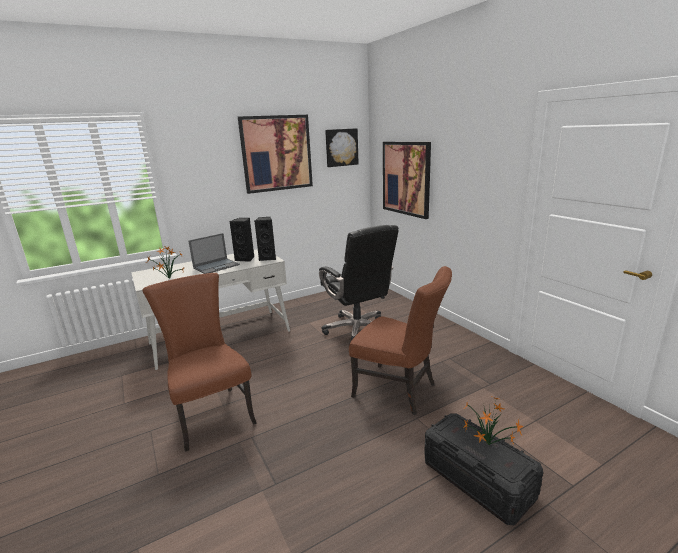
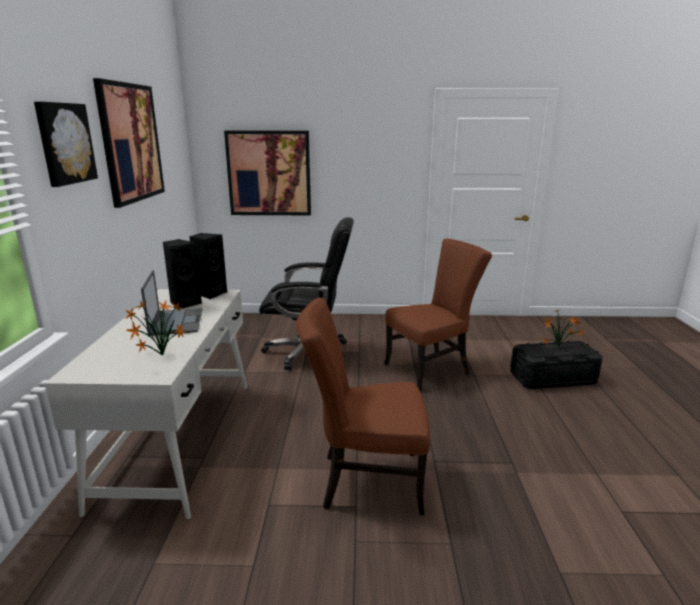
camera: 60 degrees left, 0 degrees up
(341, 147) = (173, 137): picture -> picture (64, 143)

